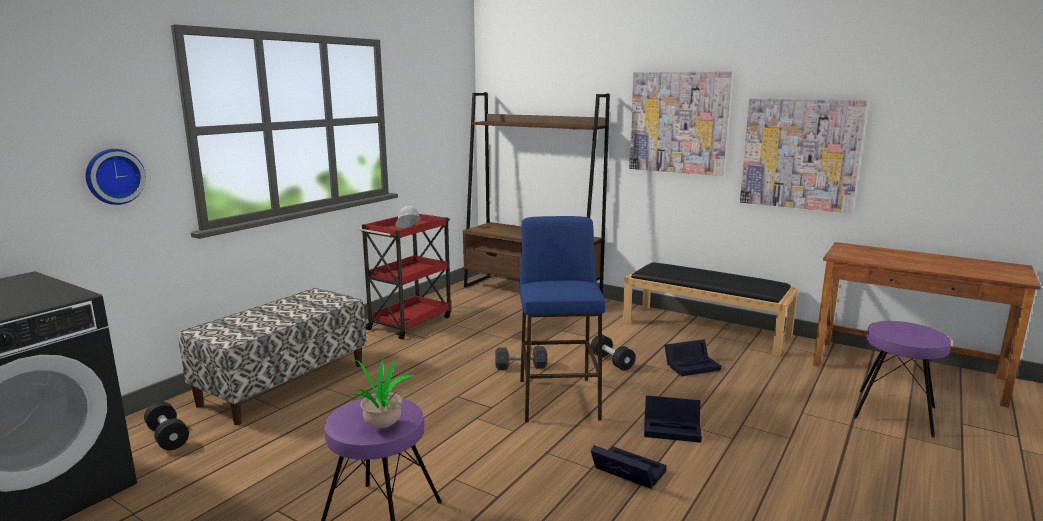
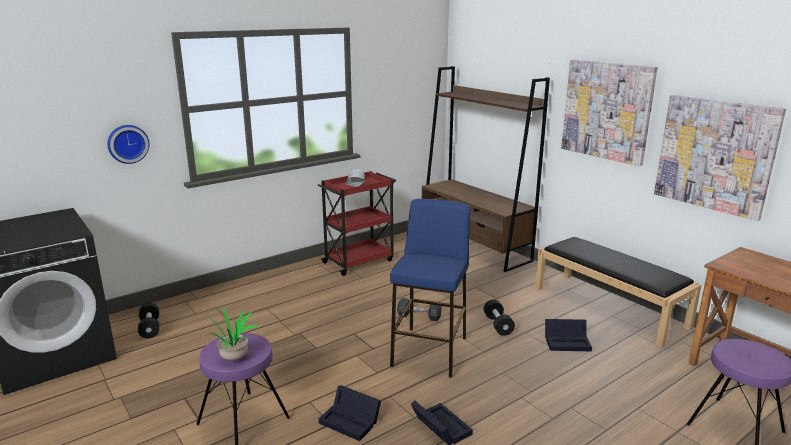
camera: 20 degrees right, 5 degrees up
(284, 384) = (241, 300): bench -> none
(673, 428) = (506, 398): black storage box -> black storage box (351, 421)

